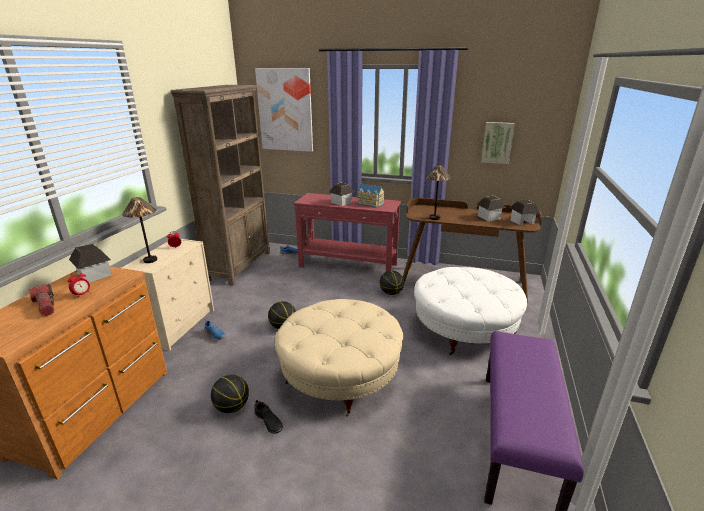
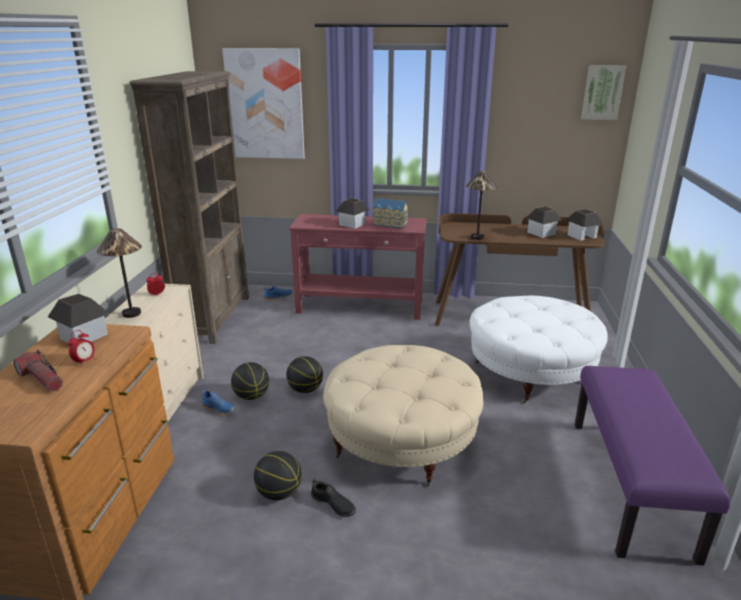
camera: 10 degrees left, 0 degrees up
(391, 293) = (427, 336): basketball -> basketball (252, 396)
(497, 142) = (543, 140): picture -> picture (602, 92)

